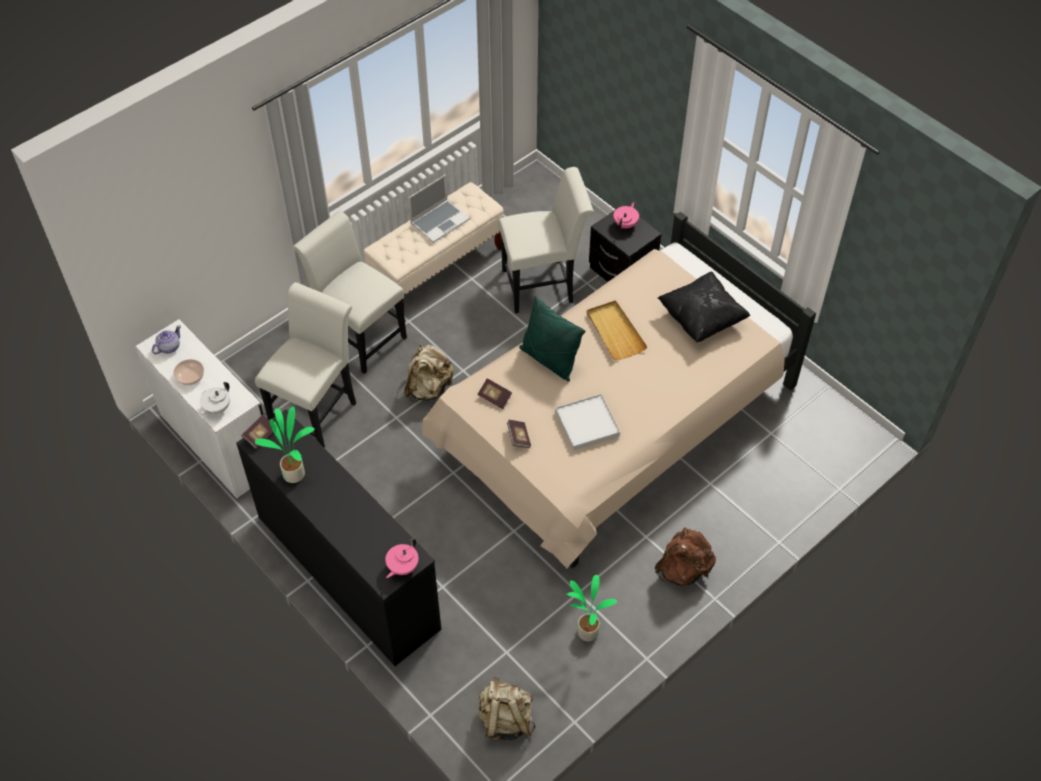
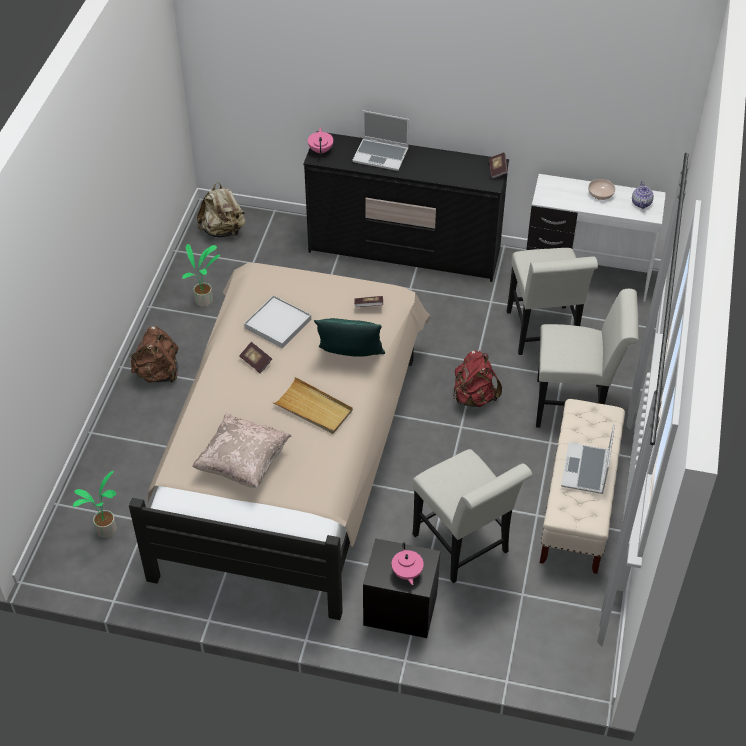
camera: 145 degrees right, 5 degrees down
(216, 408) = (556, 186): white teapot -> none
(295, 473) = (448, 162): potted plant -> potted plant (106, 531)
(349, 522) = (381, 155): none -> laptop
(429, 388) = (474, 397): beige backpack -> red backpack
(518, 437) = (323, 288): book -> book (256, 362)
(543, 285) = (464, 548): white chair -> white chair turned 75 degrees counterclockwise
(701, 318) = (243, 463): black pillow -> beige pillow

